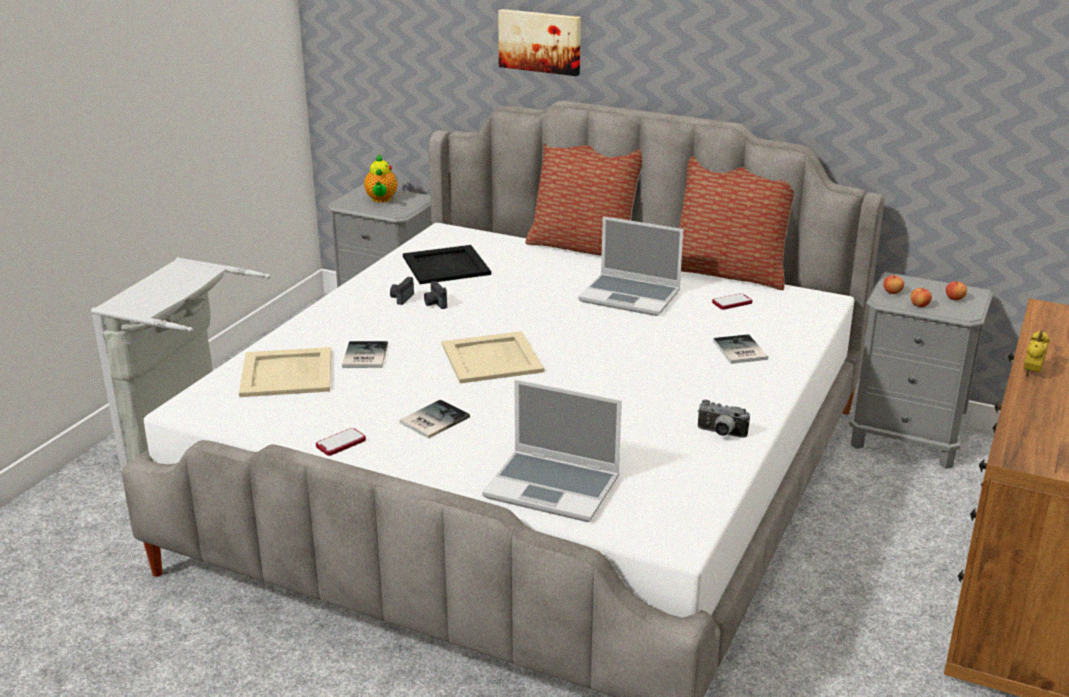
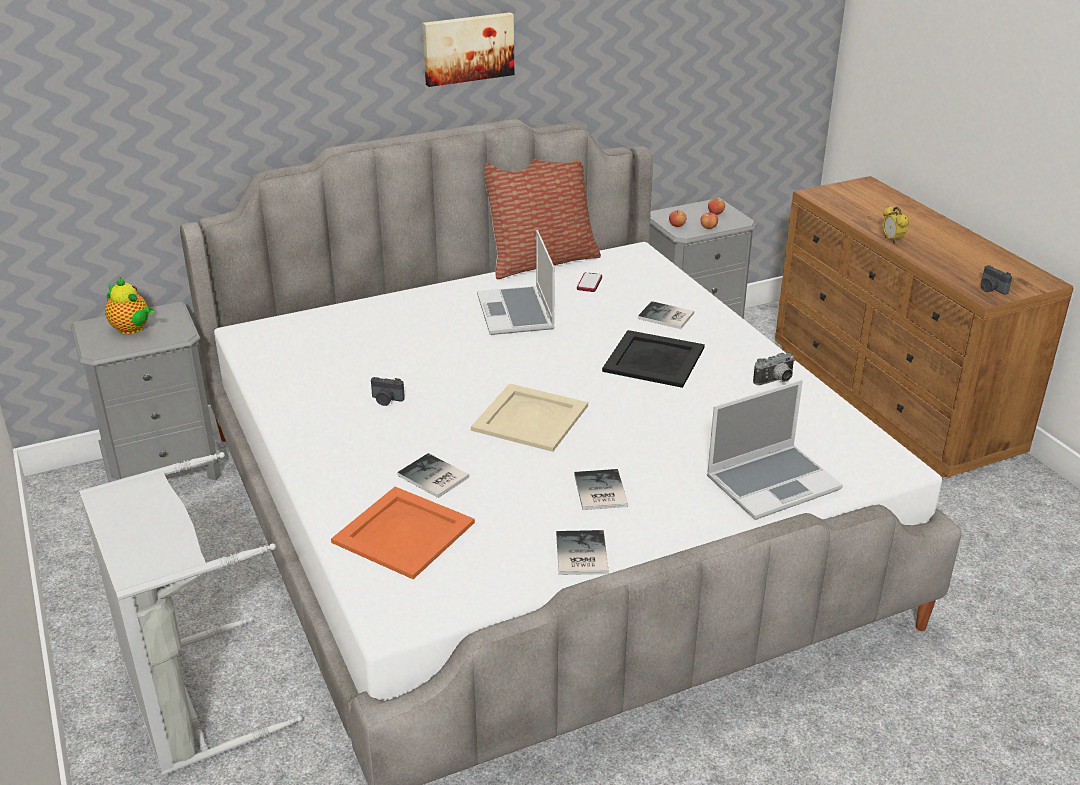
camera: 50 degrees left, 5 degrees up
(287, 373) = (405, 532): beige tray -> orange tray
(341, 443) = (579, 555): phone -> book
(401, 298) = (347, 411): camera -> camera (991, 289)
(445, 265) = (317, 362): black tray -> black tray (653, 359)
(540, 41) = (286, 90): picture -> picture (467, 48)
(584, 247) = (396, 290): pillow -> none
(631, 296) = (517, 313): laptop -> laptop turned 105 degrees clockwise

